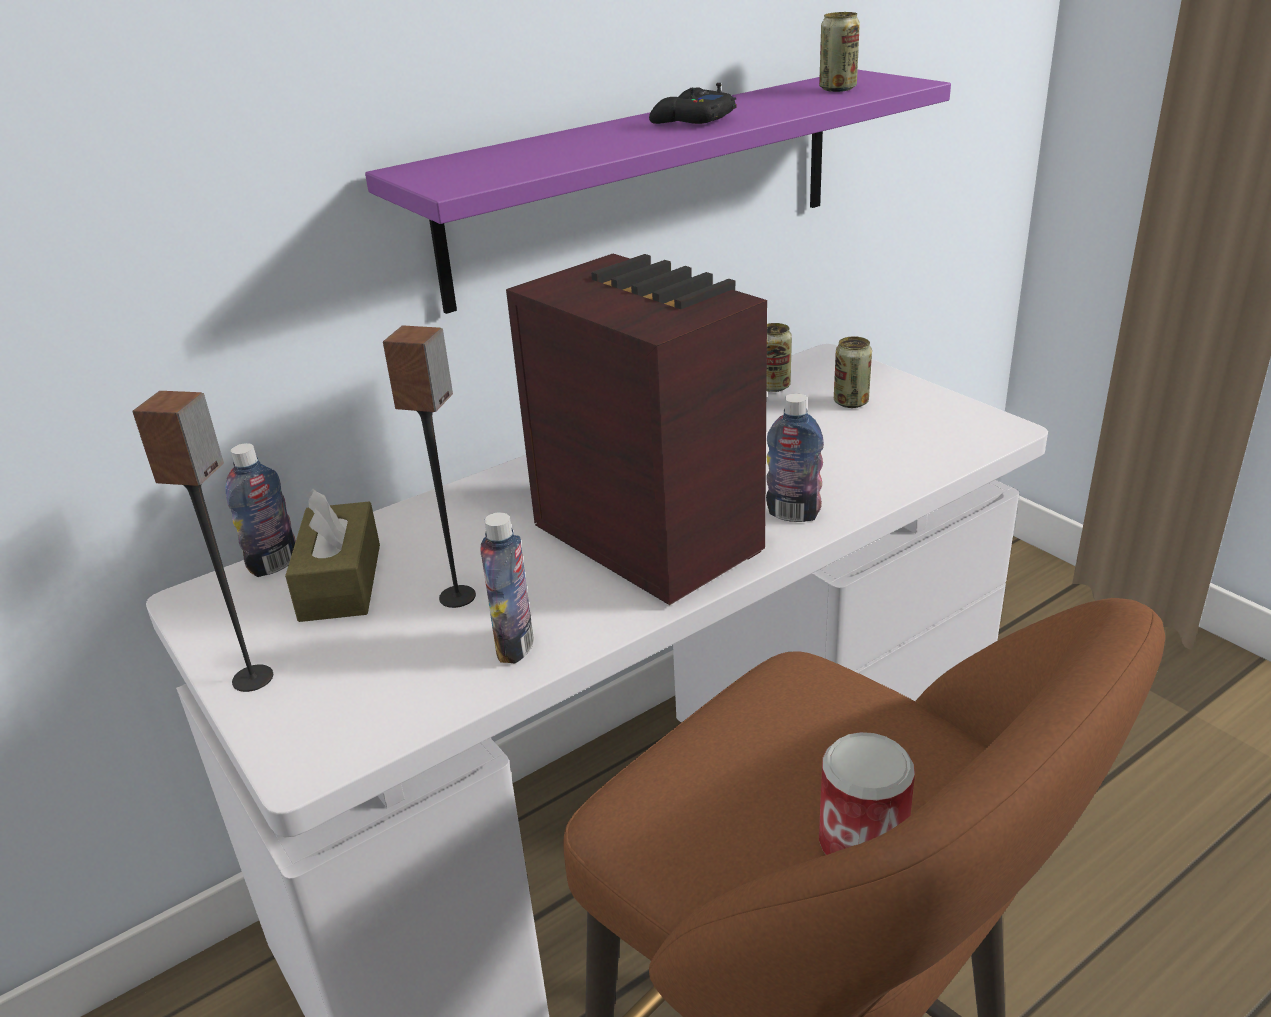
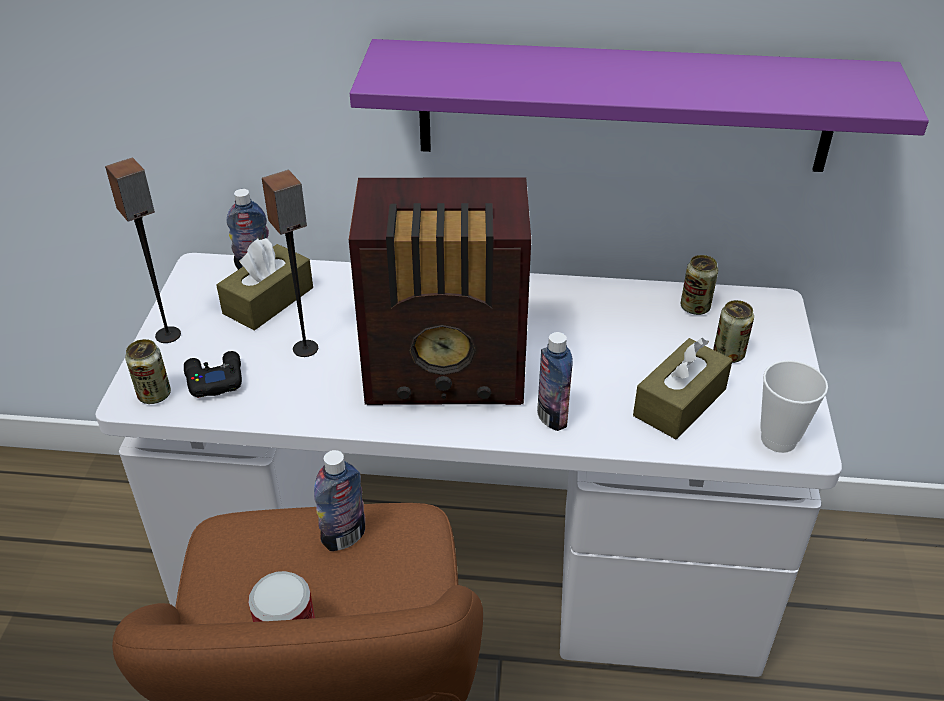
camera: 40 degrees right, 10 degrees up
(515, 646) = (290, 400): bottle -> bottle (344, 537)
(647, 535) = (448, 374): radio -> radio turned 90 degrees clockwise
(692, 120) = (639, 76): black game controller -> black game controller (214, 379)
(837, 89) = (819, 85): can -> can (154, 395)
(871, 449) = (679, 402): none -> brown tissue box
(978, 433) = (778, 440): none -> cup

